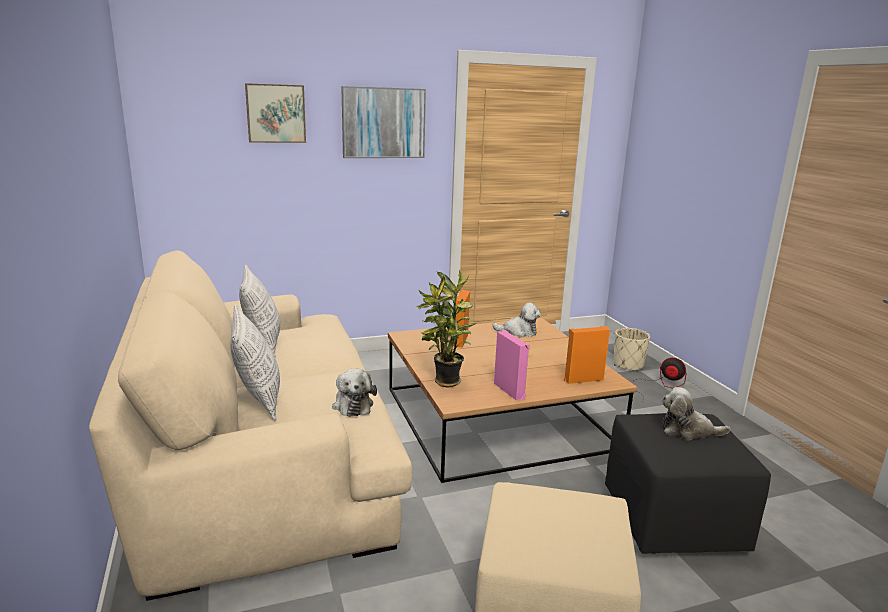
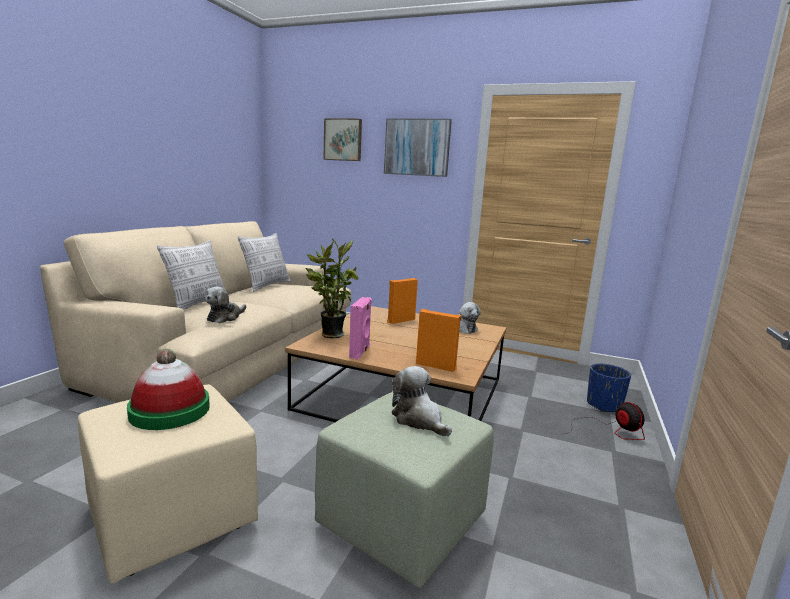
camera: 40 degrees right, 5 degrees down
(555, 519) = (170, 410): none -> hat
(628, 365) = (604, 405): beige planter -> blue planter
(674, 522) = (401, 523): black ottoman -> green ottoman

